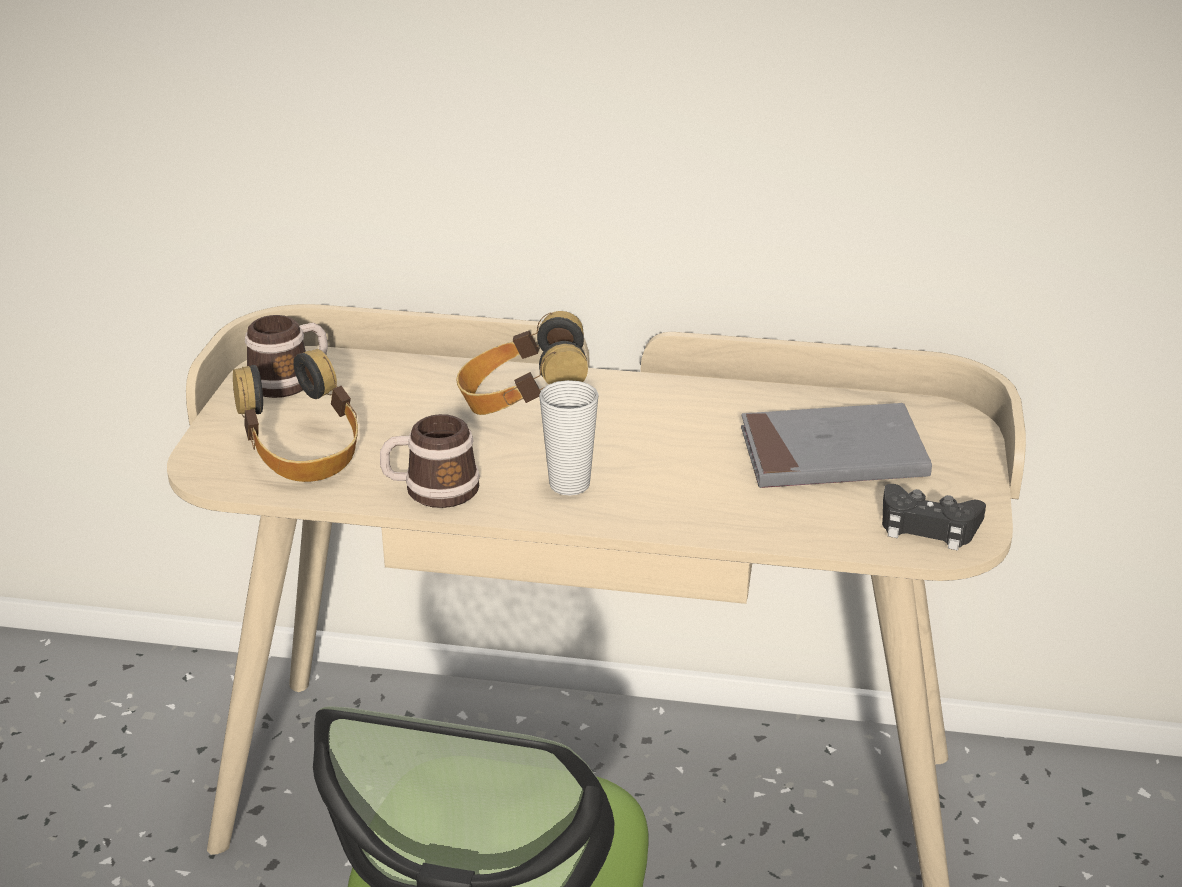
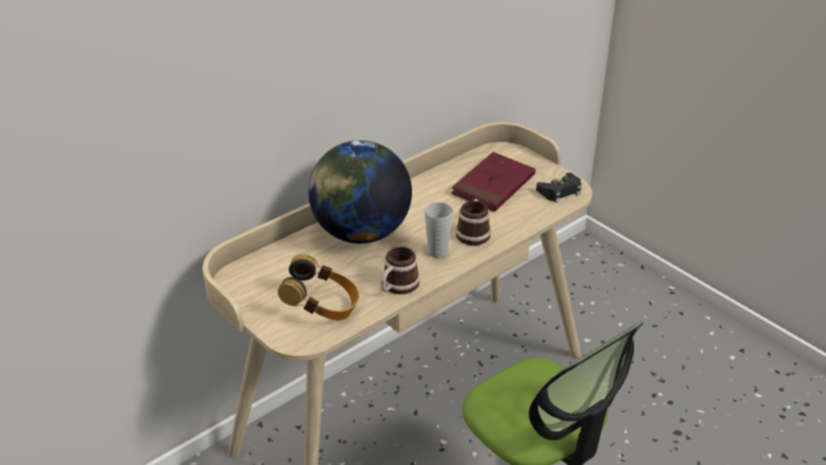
camera: 50 degrees left, 5 degrees up
(289, 380) = (251, 284): mug -> mug (473, 232)
(521, 403) = (361, 233): headphones -> globe
(832, 455) = (493, 185): grey book -> red book

